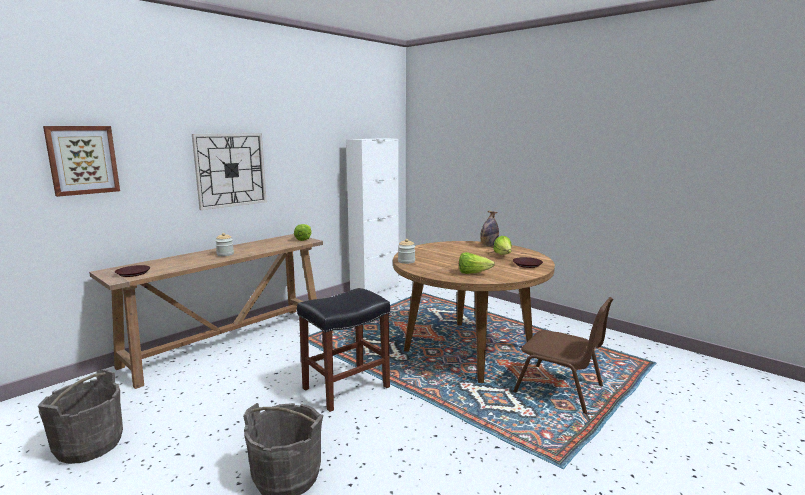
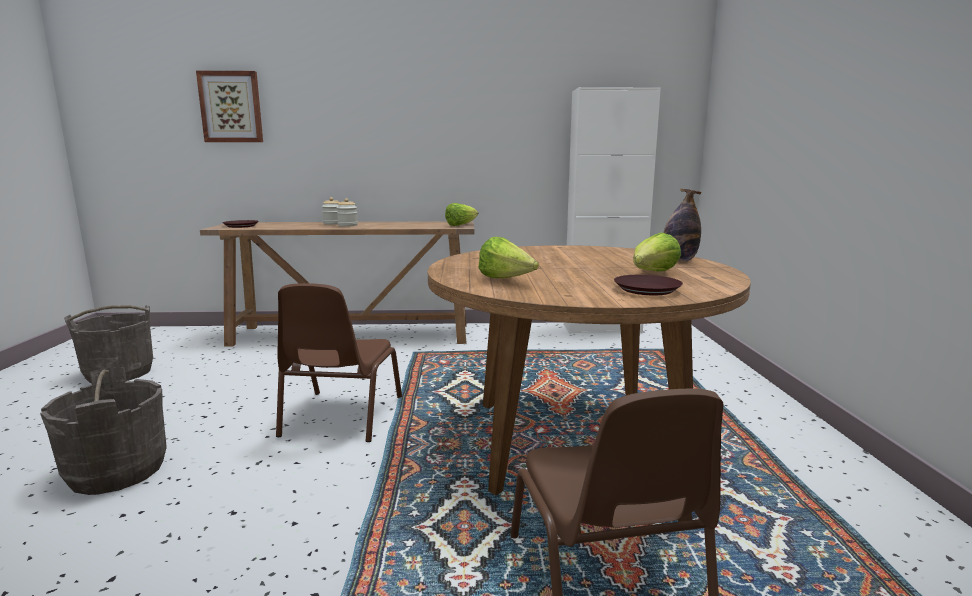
camera: 45 degrees right, 0 degrees up
(230, 170) = (390, 128): wall clock -> none
(345, 388) = (340, 417): black stool -> brown chair
(406, 261) = (477, 255): jar -> jar (333, 223)

